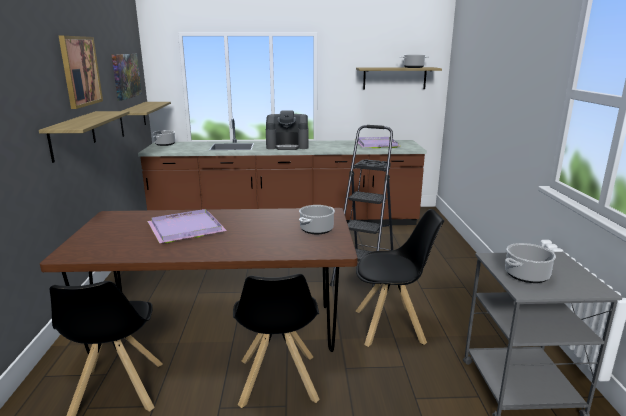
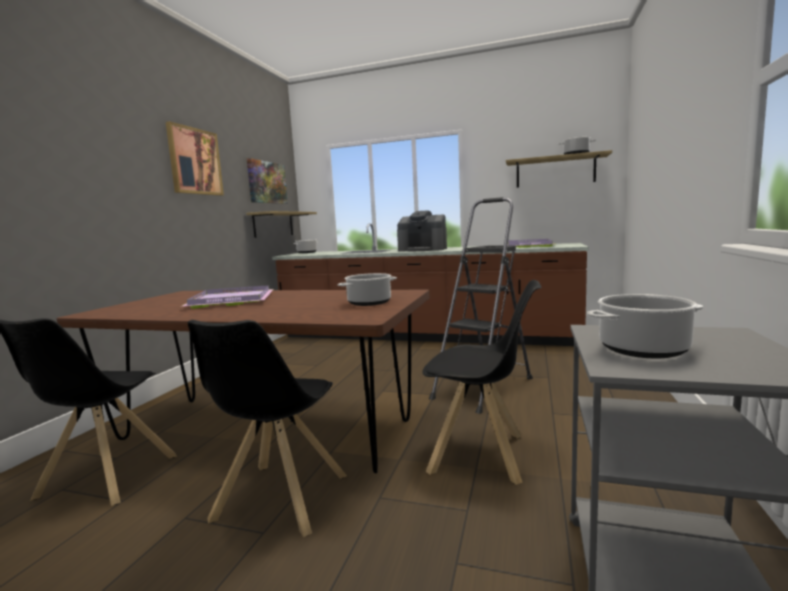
camera: 20 degrees right, 10 degrees down
(72, 135) = (173, 218): shelf -> none

